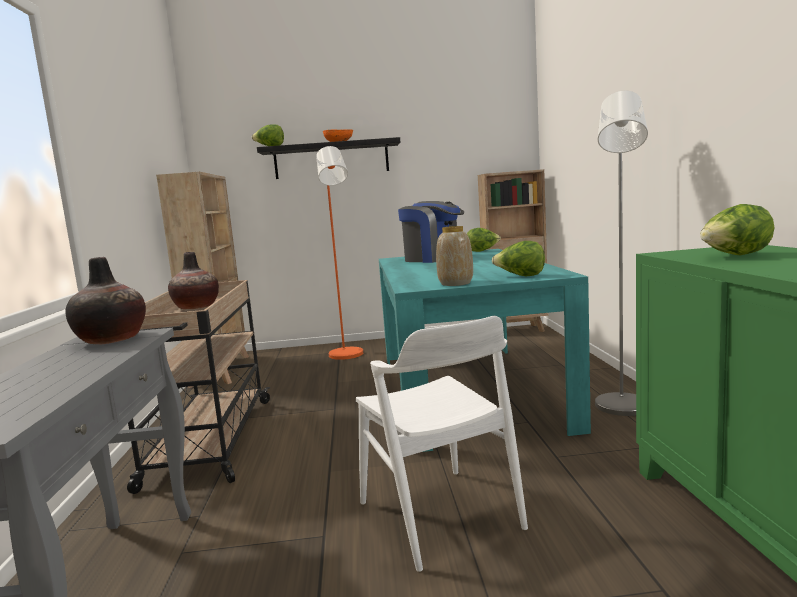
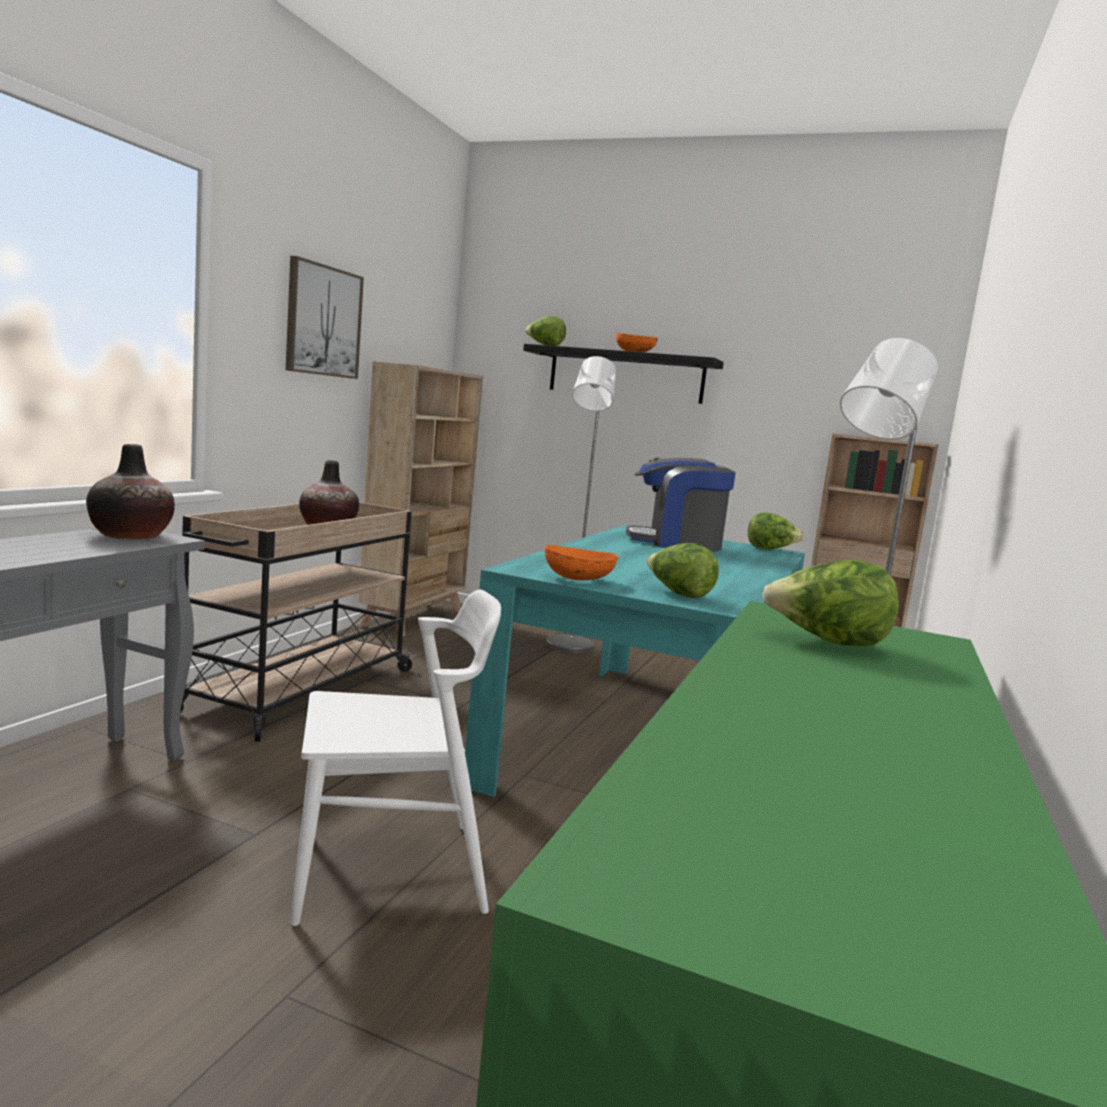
camera: 25 degrees right, 0 degrees up
(123, 144) = (323, 321): none -> picture
(347, 356) = (568, 648): orange floor lamp -> grey floor lamp
(434, 259) = (676, 543): coffee machine -> coffee machine turned 120 degrees clockwise
(439, 515) = (389, 870): white chair -> white chair turned 105 degrees counterclockwise
(456, 283) = (578, 579): vase -> orange bowl

